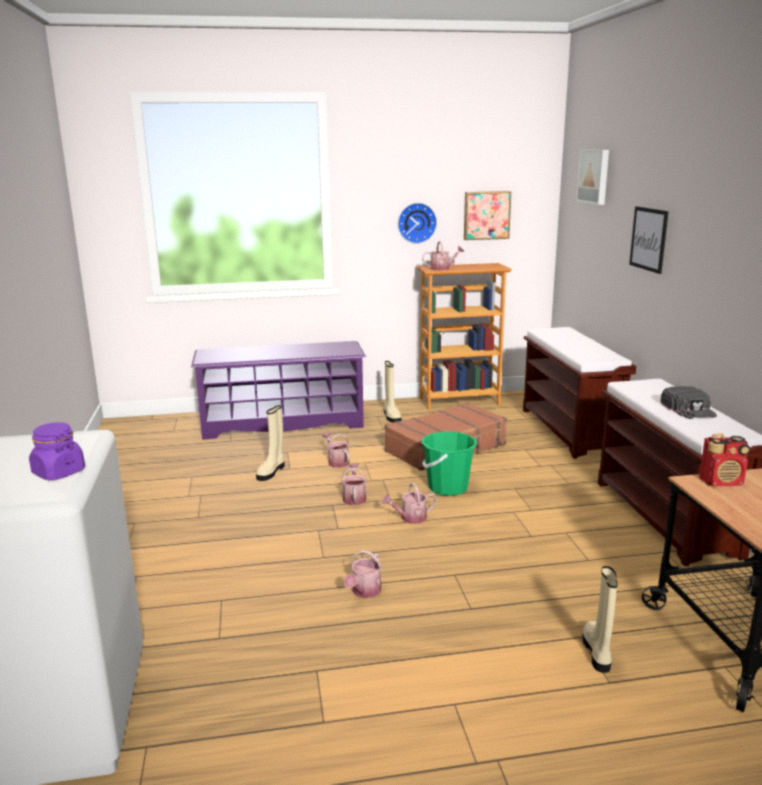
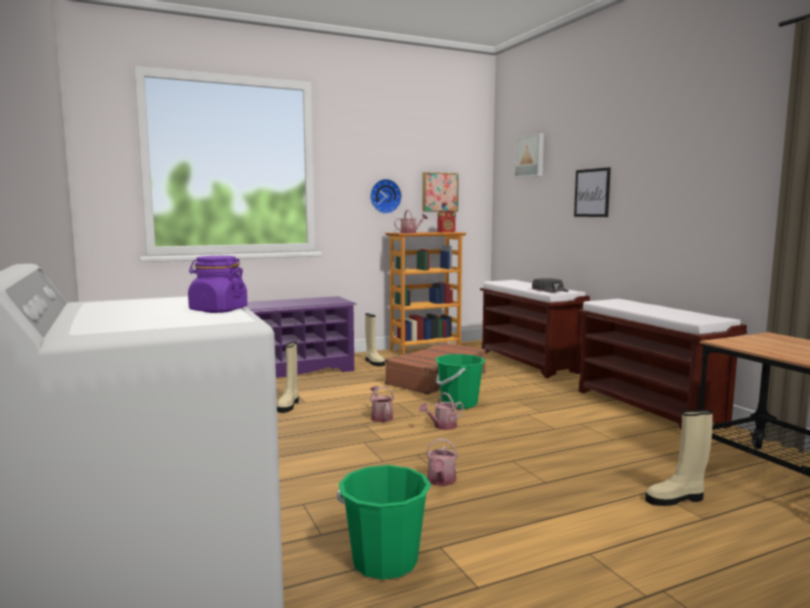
camera: 15 degrees left, 10 degrees down
(257, 678) = (385, 561): none -> green bucket
(337, 462) = (346, 394): watering can -> none
(598, 652) = (676, 499): beige boot -> beige boot turned 90 degrees counterclockwise
(688, 409) = (663, 309): black cap -> black cap (550, 290)
(722, 482) = (742, 340): radio -> radio (446, 232)

